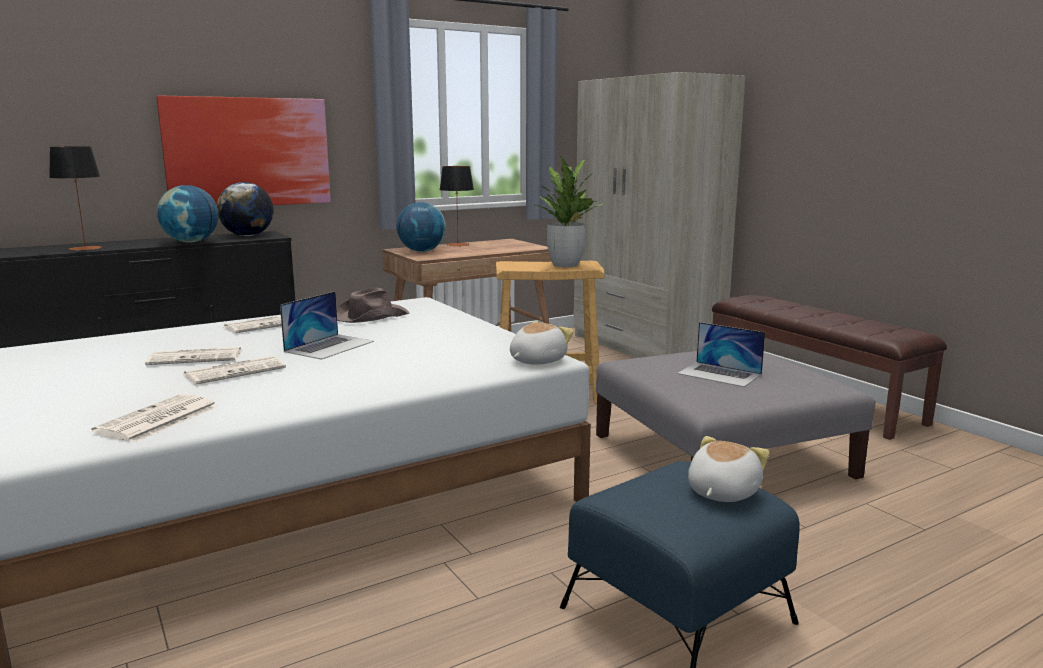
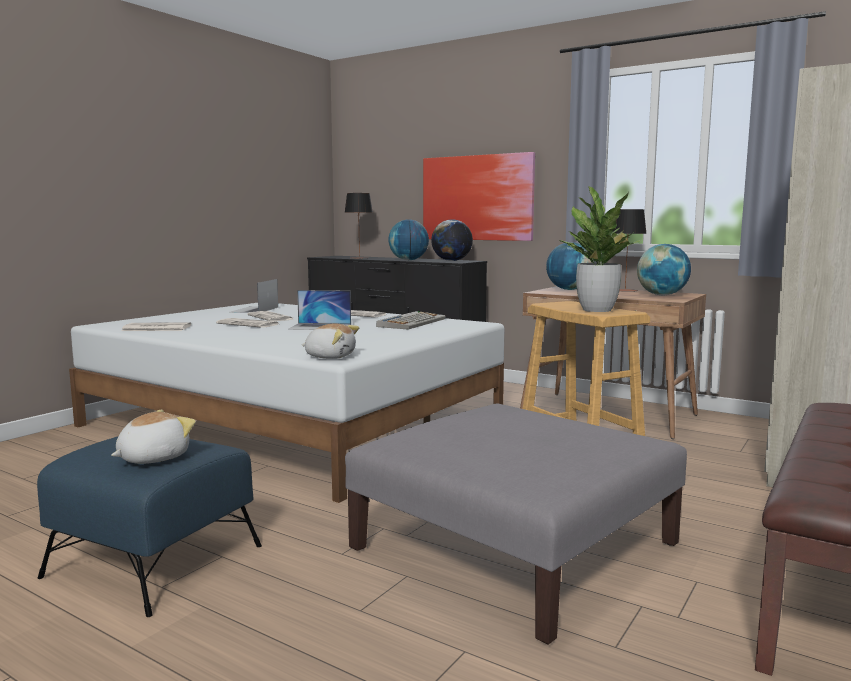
camera: 65 degrees right, 5 degrees down
(369, 316) = (412, 322): brown hat -> keyboard
(504, 244) = (662, 295): none -> globe
(719, 374) = (506, 437): laptop -> laptop (254, 310)
(721, 492) = (152, 458): plush toy -> plush toy turned 60 degrees counterclockwise

